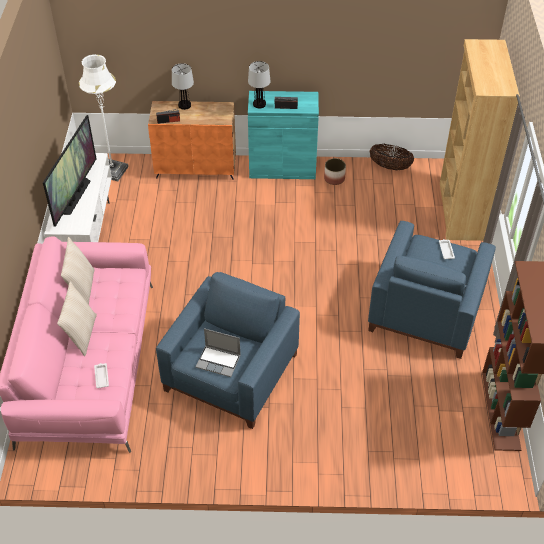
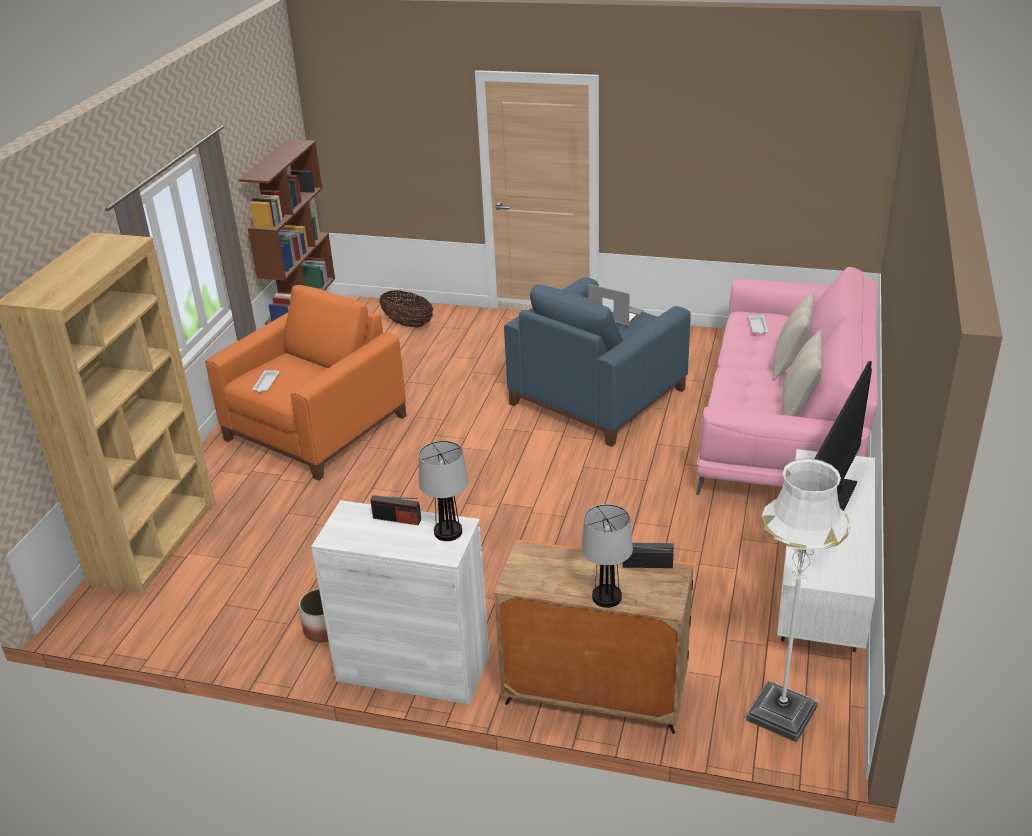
camera: 165 degrees left, 15 degrees down
(282, 167) = (413, 667): turquoise cabinet -> white cabinet
(390, 166) = (203, 638): basket -> basket (408, 324)
(426, 308) = (315, 429): blue armchair -> orange armchair

